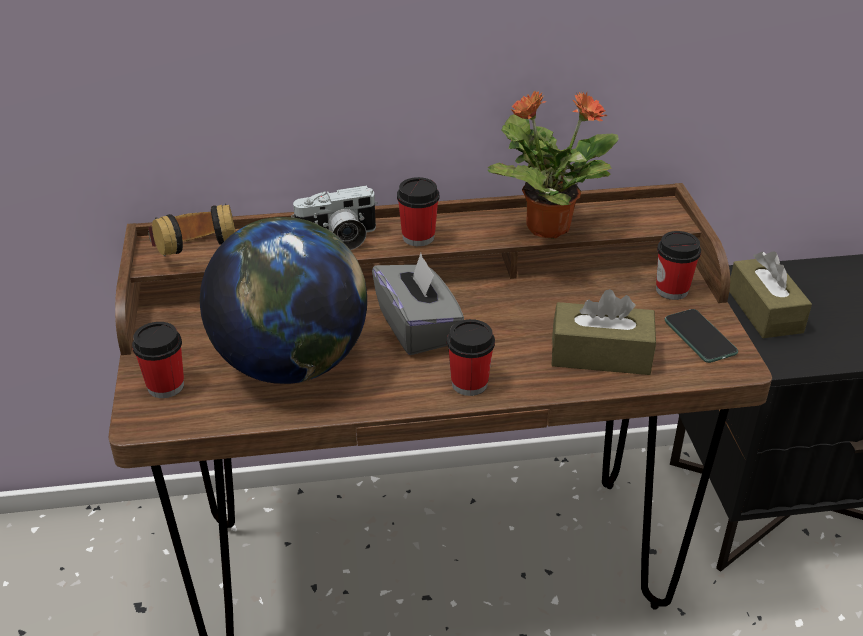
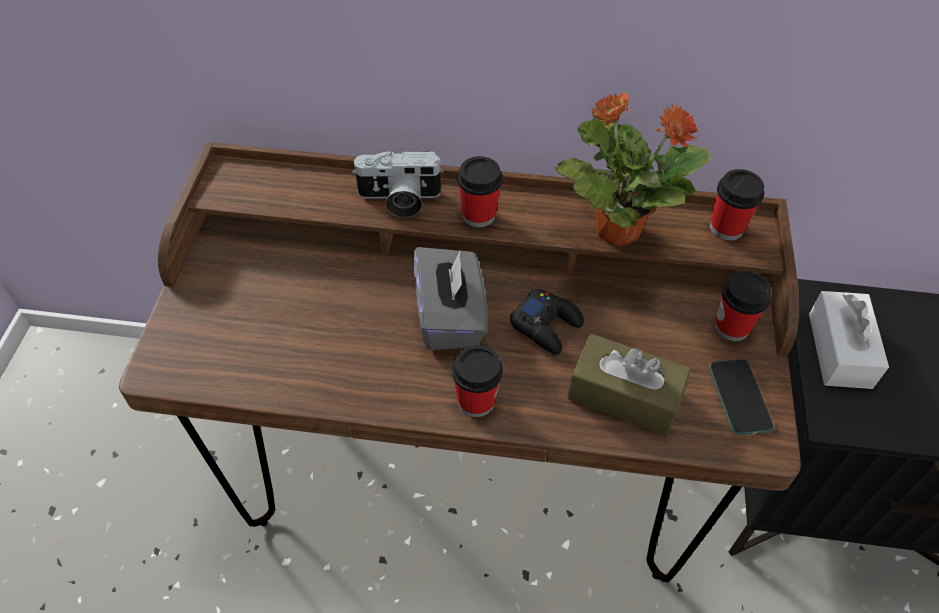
camera: 15 degrees right, 15 degrees up
(165, 386) = (190, 333): cup -> cup (726, 228)
(196, 259) = (255, 197): headphones -> none
(292, 365) = (313, 335): globe -> none
(509, 318) = (546, 325): none -> black game controller
(764, 311) = (839, 350): brown tissue box -> white tissue box

